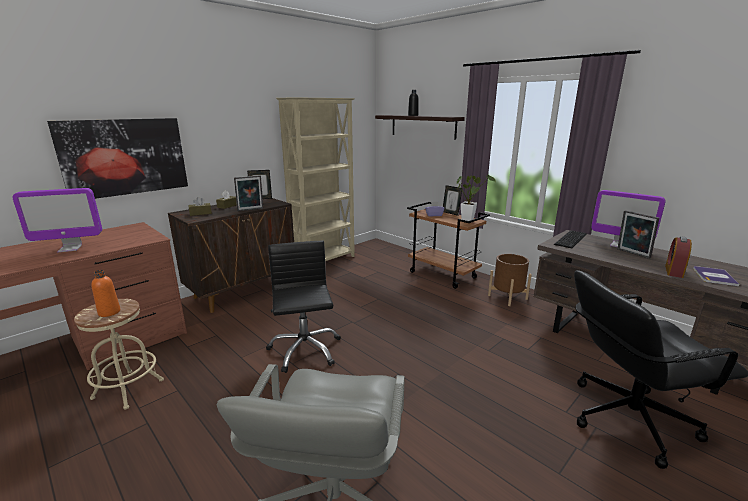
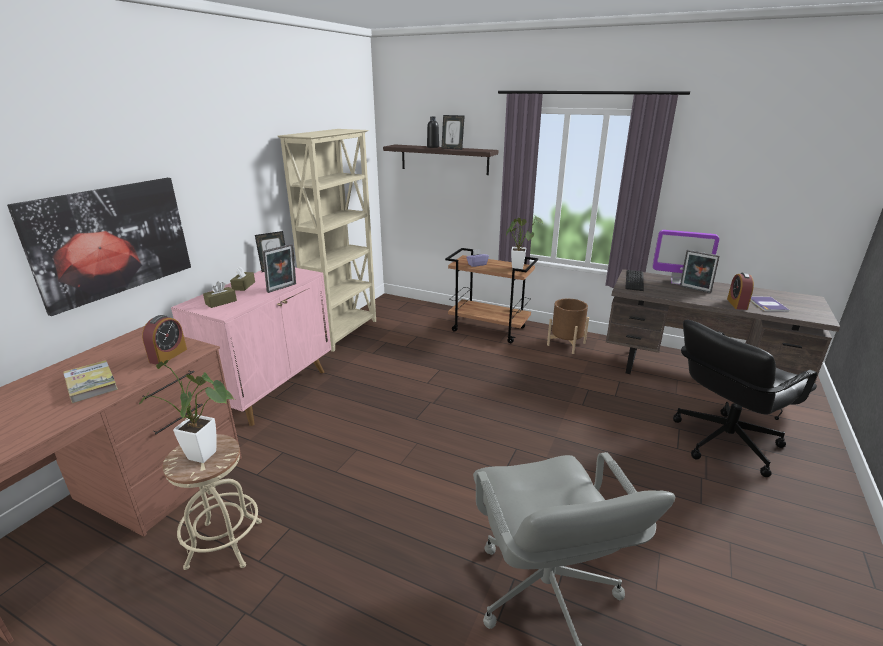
camera: 20 degrees left, 5 degrees up
(70, 248) = (91, 383): monitor -> book
(109, 312) = (207, 457): orange bottle -> potted plant
(132, 240) = (168, 355): none -> alarm clock
(243, 291) = (271, 389): brown cabinet -> pink cabinet
(304, 350) = (402, 446): black office chair -> none
(451, 213) = (492, 260): picture frame -> picture frame (452, 148)

